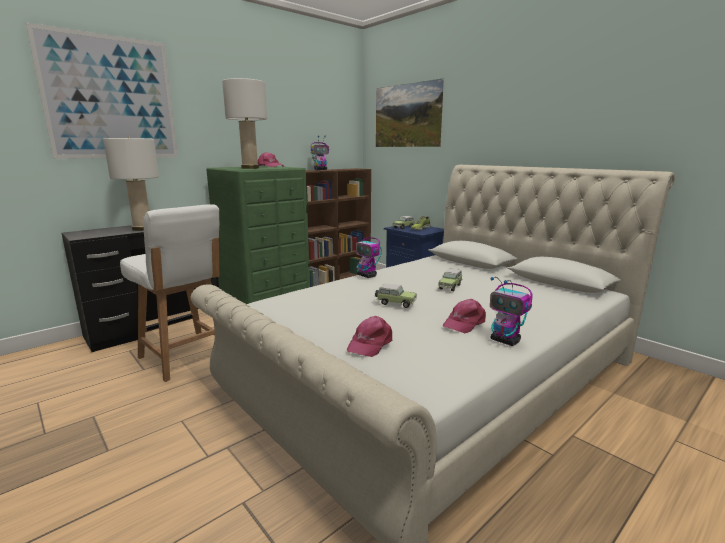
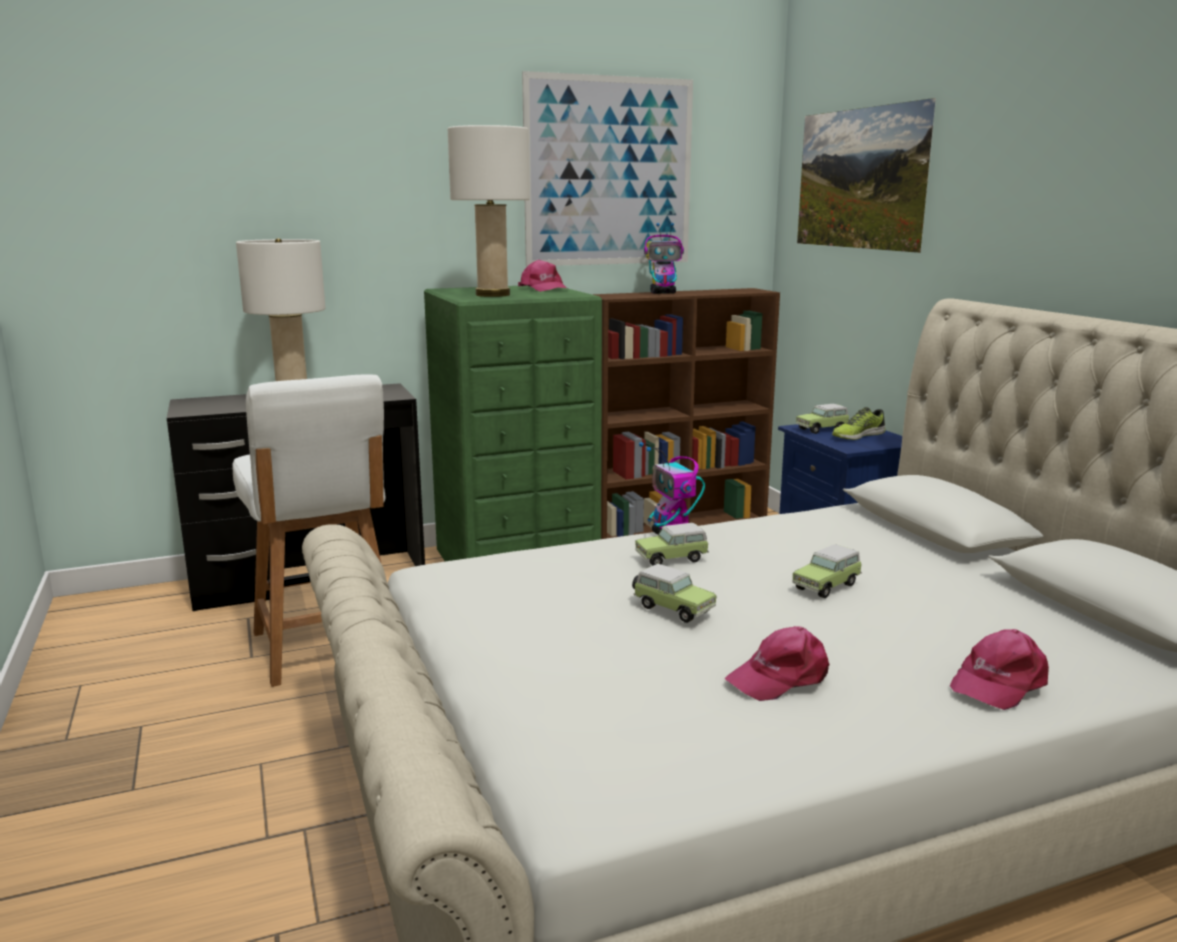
camera: 20 degrees right, 0 degrees up
(111, 98) = (263, 167): picture -> picture (609, 172)
(370, 344) = (551, 689): pink cap -> pink cap (998, 682)
(376, 284) = (673, 559): none -> toy car
(505, 341) = (836, 735): toy robot -> none

